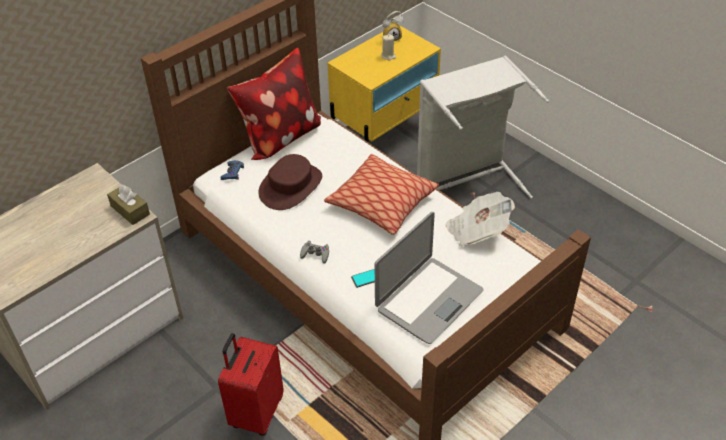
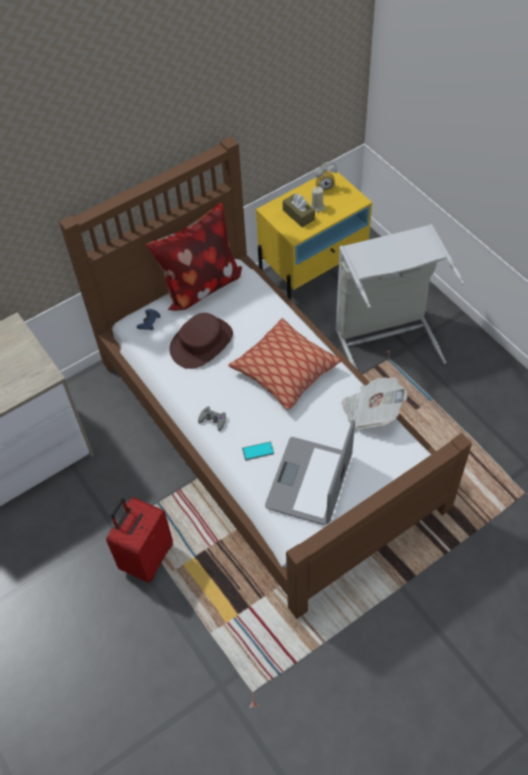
camera: 10 degrees right, 10 degrees up
(130, 210) = (41, 368): brown tissue box -> brown tissue box (298, 215)
(428, 300) = (310, 481): laptop -> laptop turned 150 degrees clockwise

